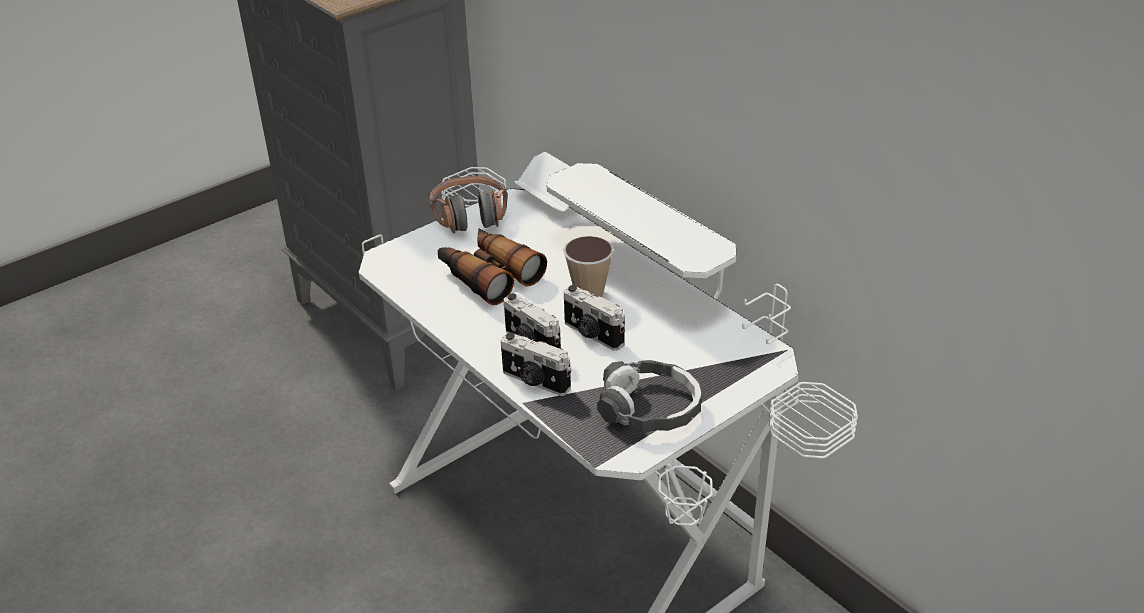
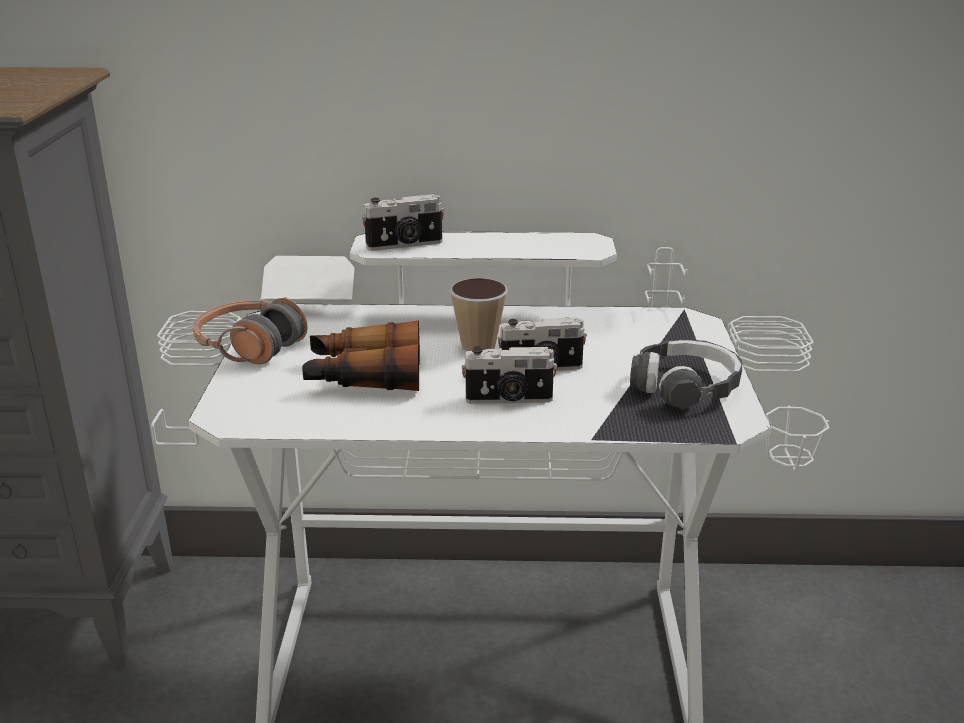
camera: 50 degrees left, 10 degrees down
(535, 381) = (570, 420): camera -> camera (405, 245)

